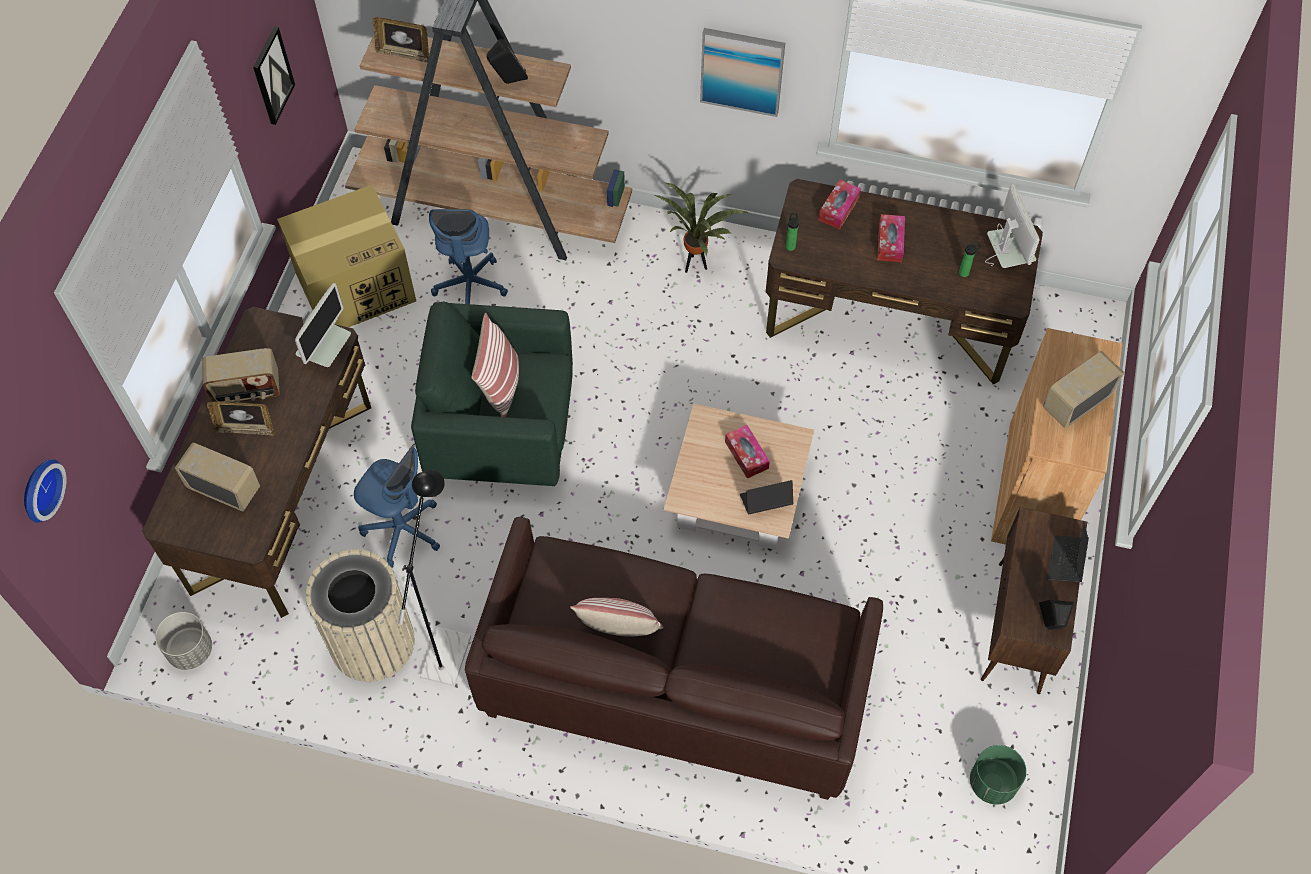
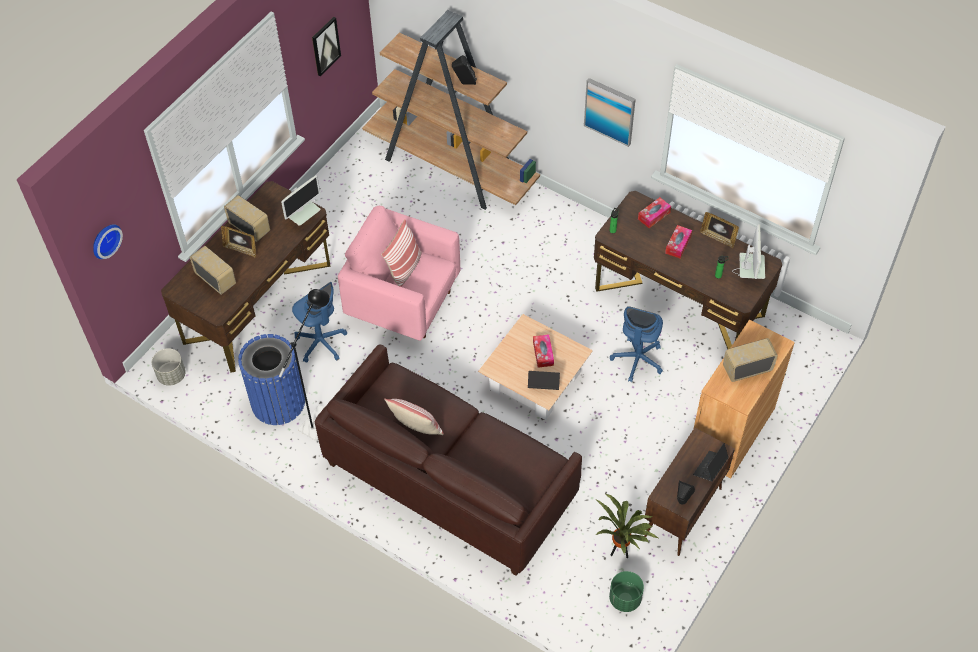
camera: 20 degrees right, 5 degrees down
(247, 390) = (250, 228): radio -> radio turned 150 degrees counterclockwise
(356, 285) = (350, 191): cardboard box -> none
(372, 642) = (278, 402): beige trash can -> blue trash can
(404, 54) = (409, 52): picture frame -> picture frame (718, 238)
(470, 286) = (419, 210): blue office chair -> blue office chair (637, 360)
(502, 432) = (403, 302): green armchair -> pink armchair
(695, 266) = (566, 235): potted plant -> potted plant (620, 553)

